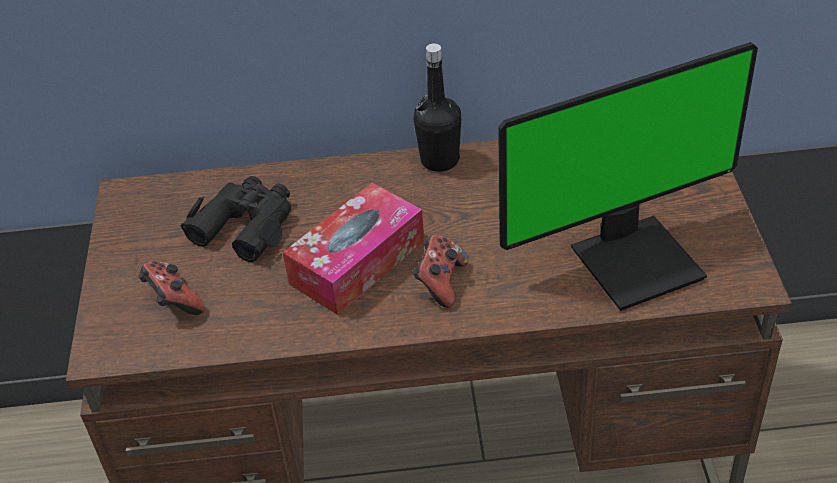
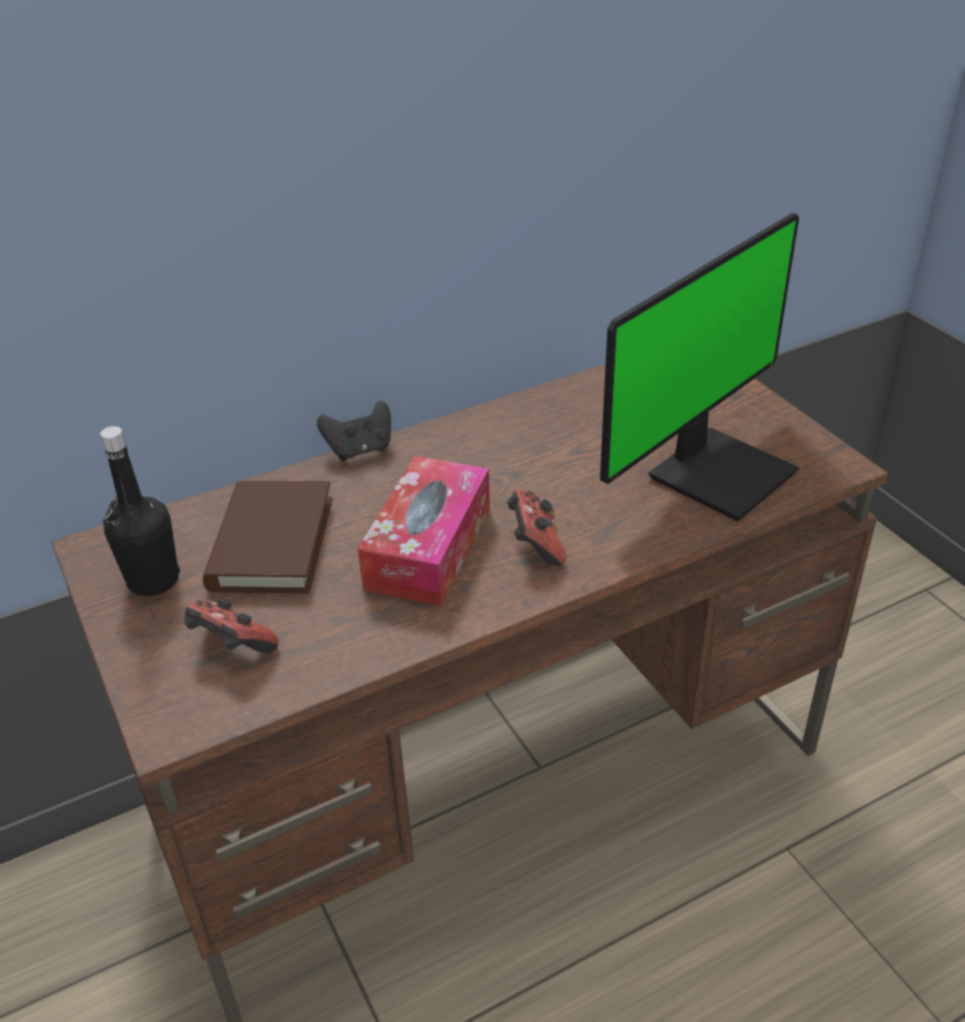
camera: 25 degrees left, 5 degrees down
(246, 225) = (271, 543): black binoculars -> brown book
(355, 161) = (360, 450): none -> black game controller
(439, 160) = (454, 429): black bottle -> black bottle (153, 580)

